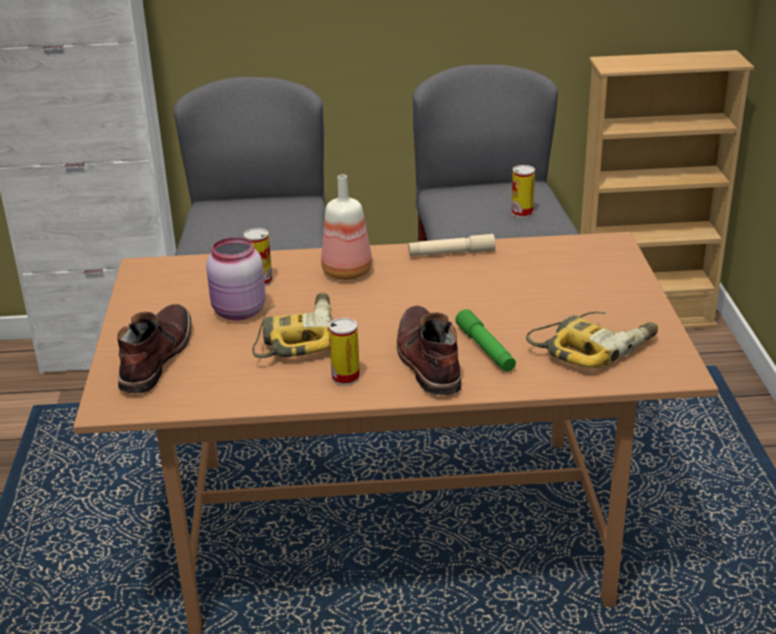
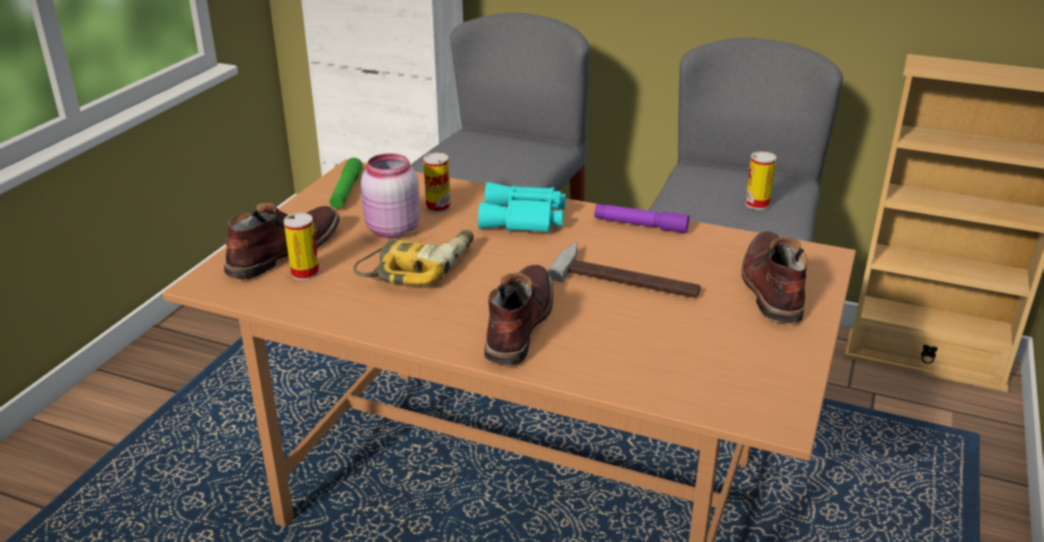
camera: 25 degrees right, 0 degrees up
(345, 377) = (425, 318): can -> can (305, 273)
(348, 272) = (524, 219): bottle -> turquoise binoculars
(451, 253) = (640, 225): beige flashlight -> purple flashlight
(480, 299) = (627, 278): none -> hammer
(485, 348) = (586, 329): green flashlight -> green flashlight (346, 191)
(594, 277) = (771, 287): none -> brown boot
(594, 347) = (703, 361): power drill -> none

